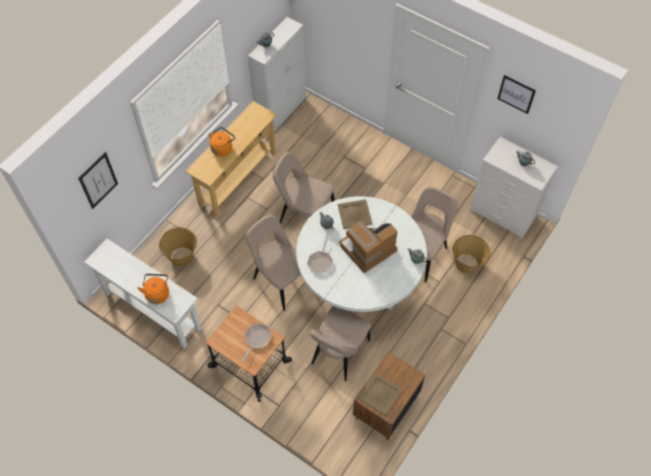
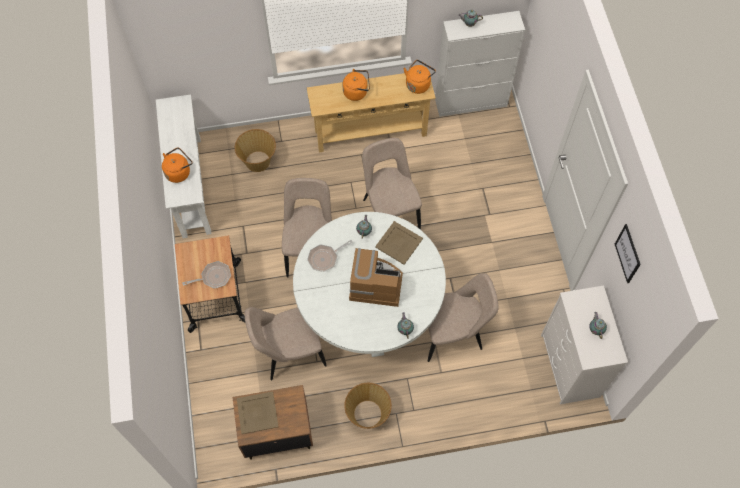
camera: 45 degrees right, 5 degrees up
(98, 180) = (195, 36): picture -> none
(257, 114) = (418, 84): none -> orange kettle
(467, 263) = (484, 379): basket -> basket (368, 414)

